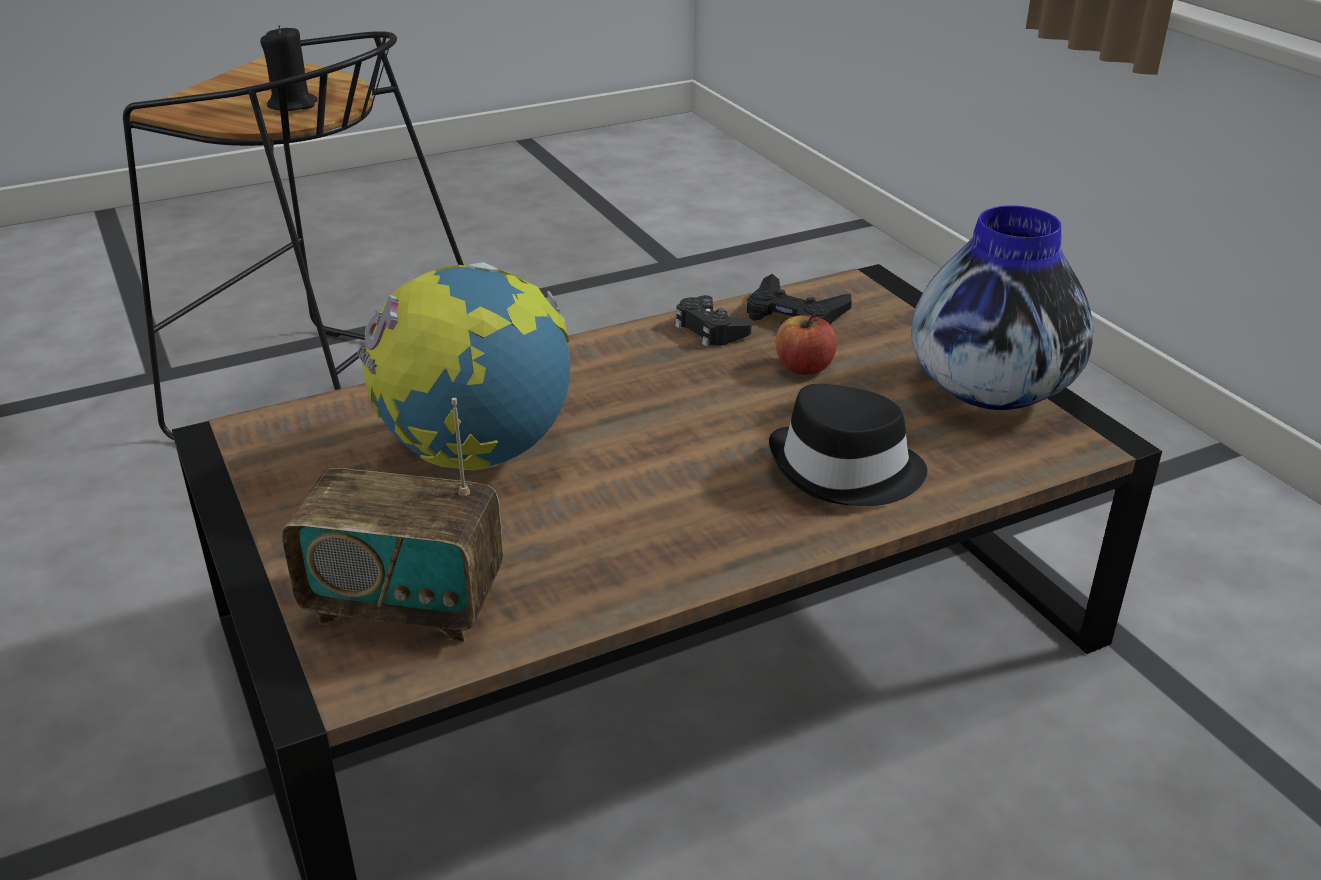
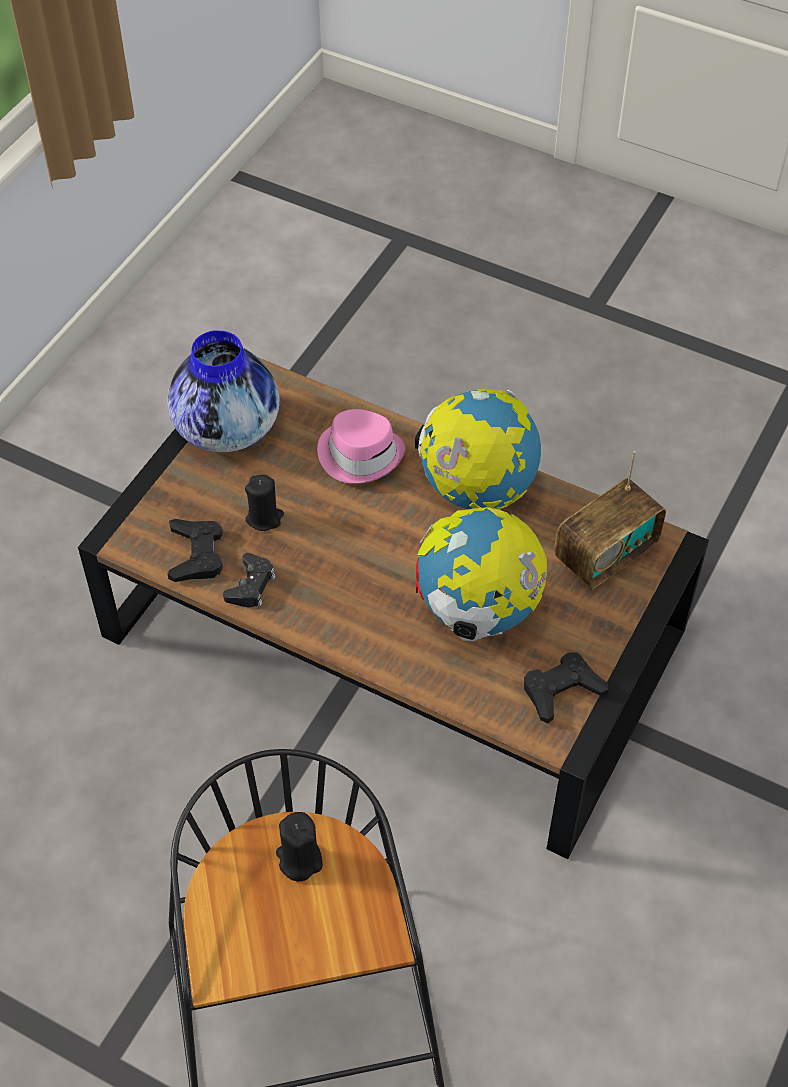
camera: 125 degrees left, 20 degrees up
(285, 463) = (562, 690): none -> black game controller
(405, 605) = (605, 556): radio -> radio turned 75 degrees clockwise
(672, 542) = (476, 489): none -> globe
(804, 367) = (264, 518): apple -> black candle
(846, 471) = (360, 454): black hat -> pink hat

